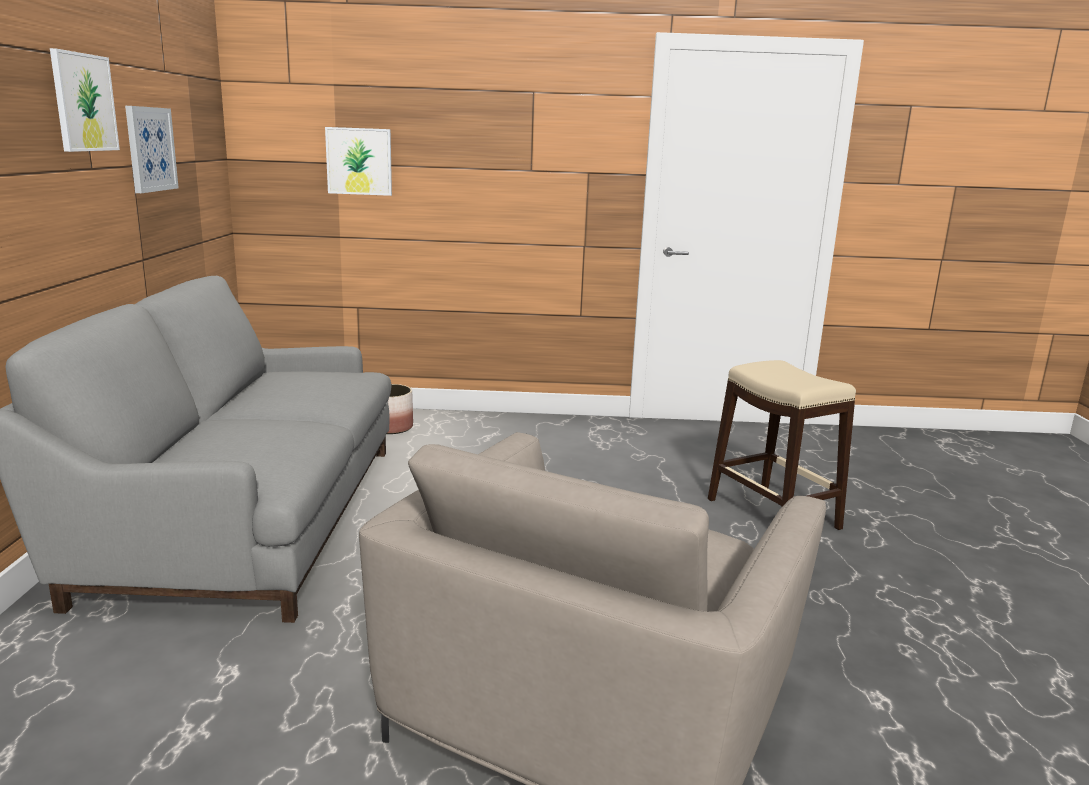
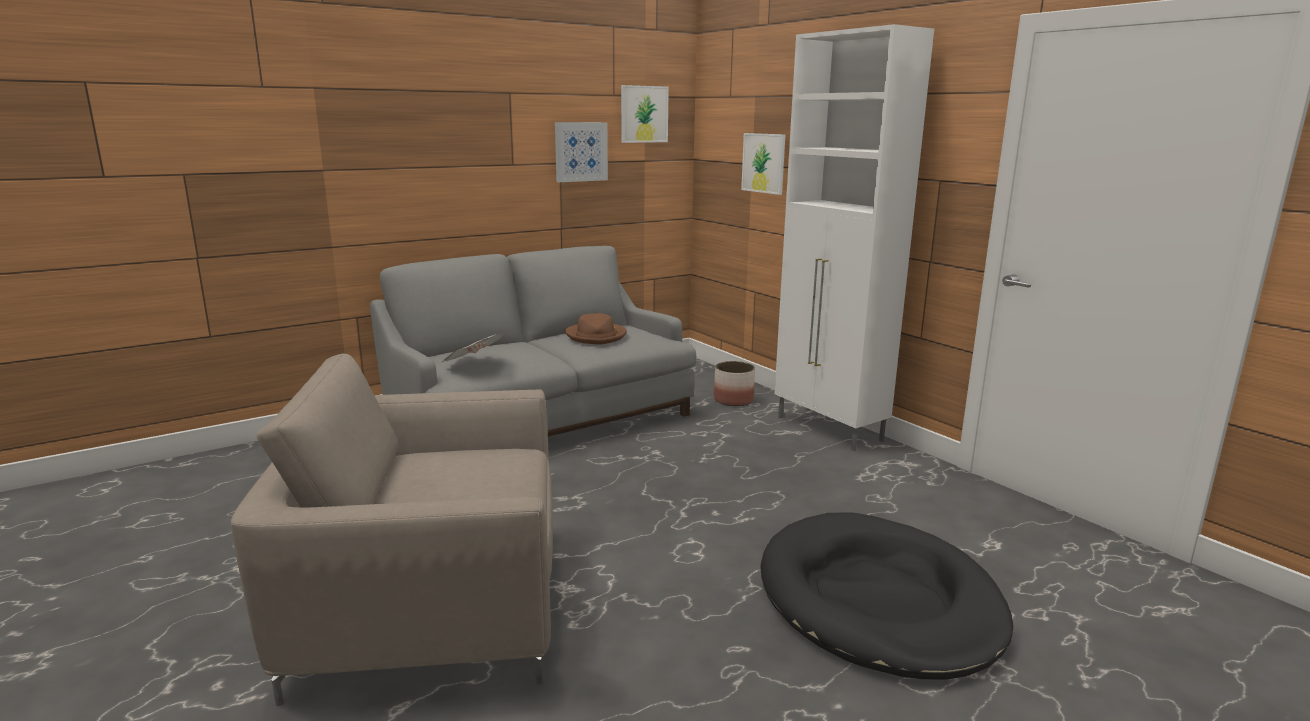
camera: 55 degrees right, 0 degrees up
(84, 102) = (508, 122): picture -> picture (644, 114)
(262, 455) = (473, 364): none -> newspaper
(300, 387) = (596, 336): none -> brown hat
(510, 423) = (829, 429): none -> white cabinet
(773, 513) = (878, 601): beige stool -> black dog bed

